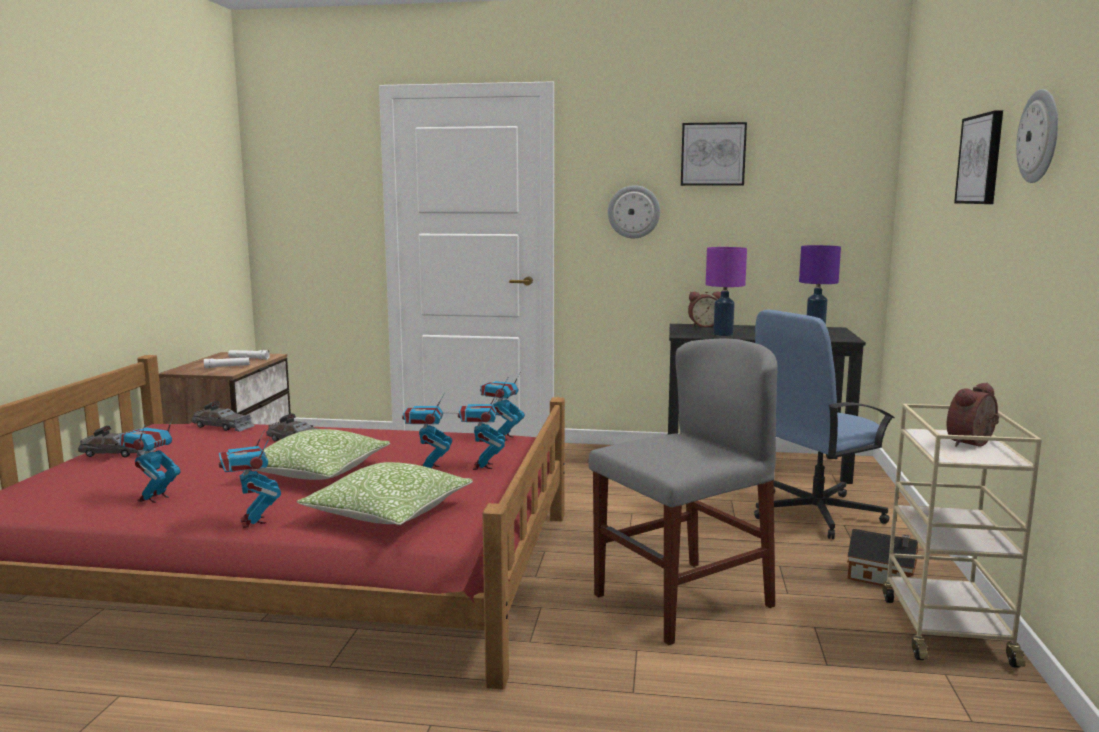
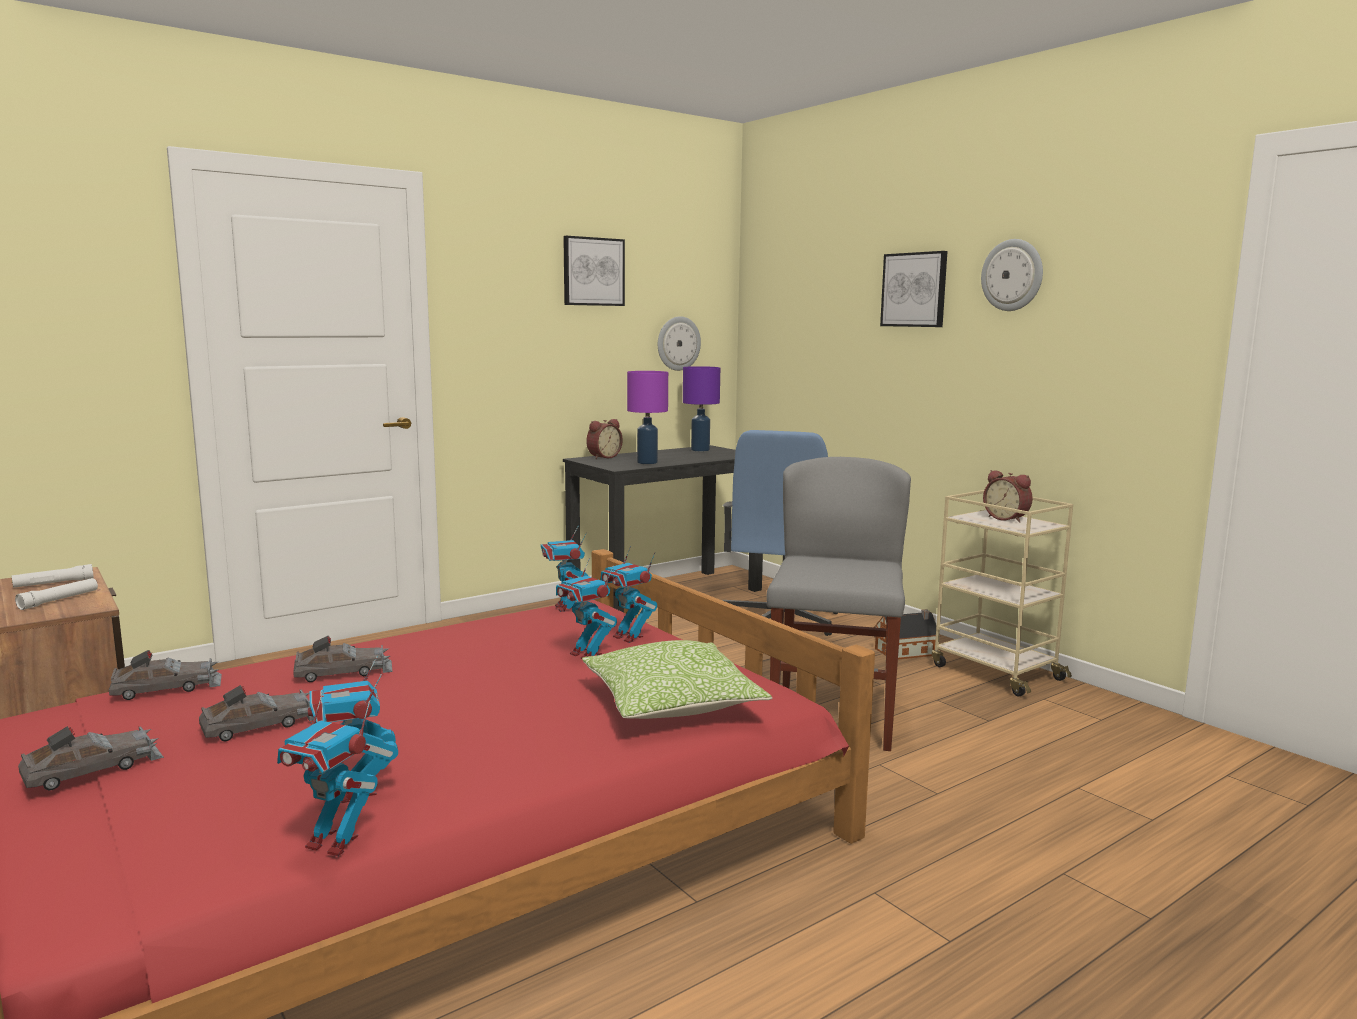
camera: 45 degrees left, 0 degrees up
(205, 455) = (261, 725): none -> grey toy car
(252, 522) = (566, 763): toy robot -> toy robot (333, 843)
(316, 472) = (478, 695): pillow -> none
(633, 212) = (518, 334): wall clock -> wall clock (678, 343)
(973, 444) = (1007, 518): alarm clock -> alarm clock turned 45 degrees counterclockwise

